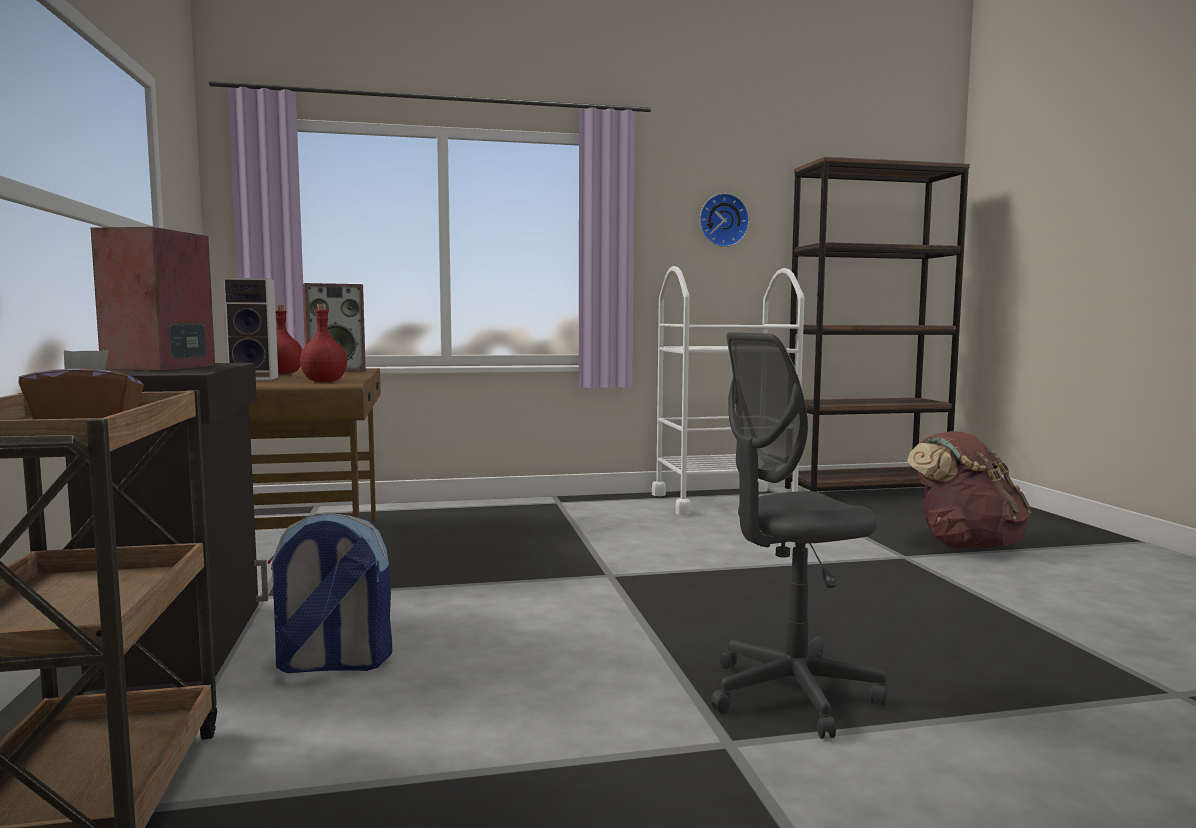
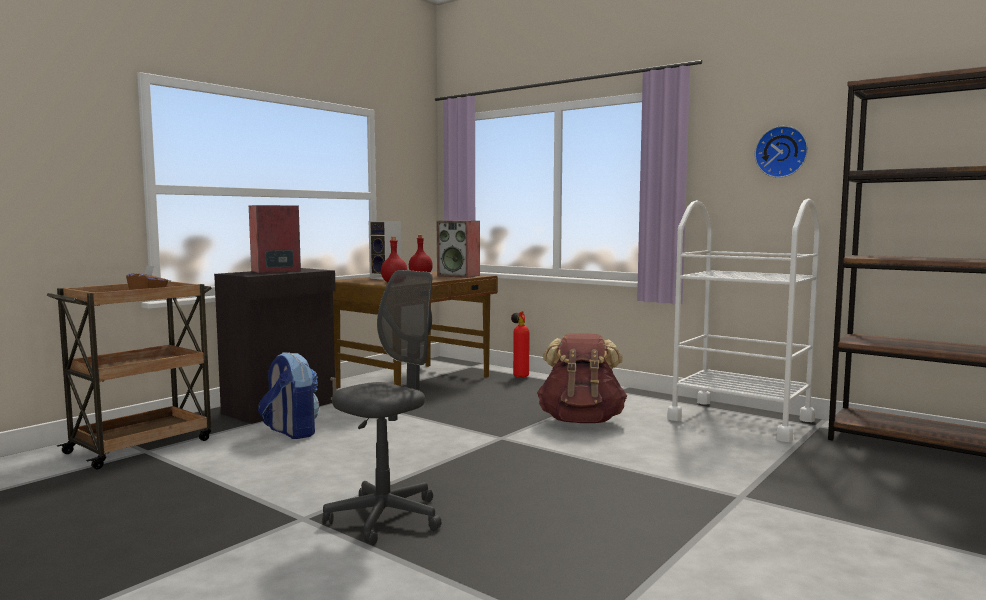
camera: 50 degrees right, 0 degrees up
(413, 510) = (519, 376): none -> fire extinguisher
(791, 695) = (385, 518): grey office chair -> grey office chair turned 105 degrees clockwise
(965, 545) = (841, 511): brown backpack -> brown backpack (581, 421)

